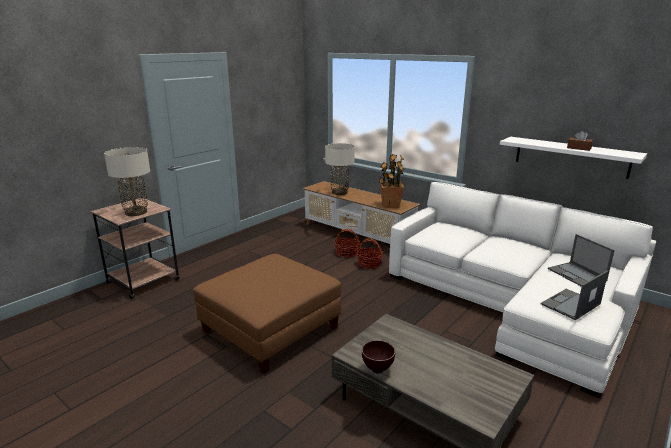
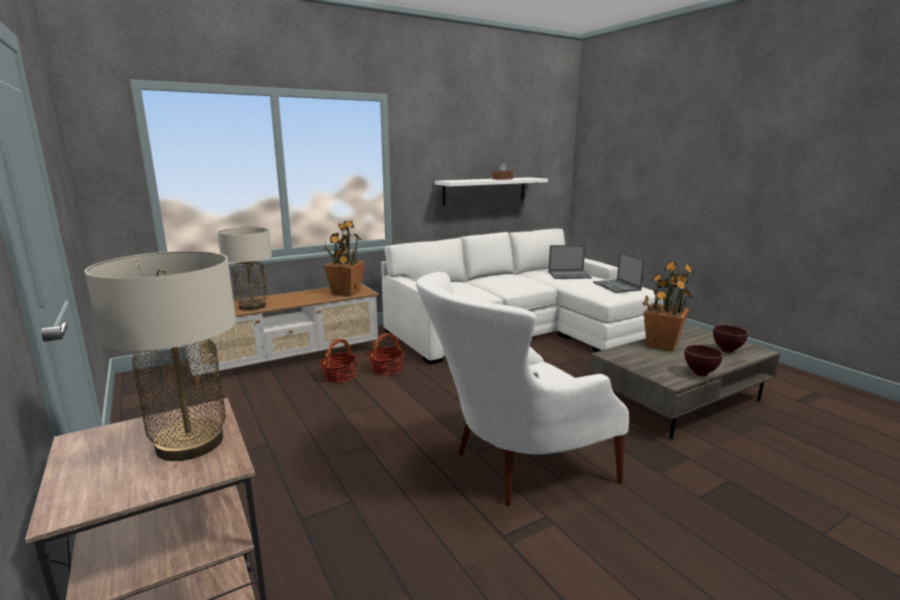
camera: 70 degrees left, 5 degrees down
(270, 329) = (512, 467): brown ottoman -> white armchair
(440, 350) = (661, 345): none -> potted plant
(459, 393) = (726, 351): none -> brown bowl

